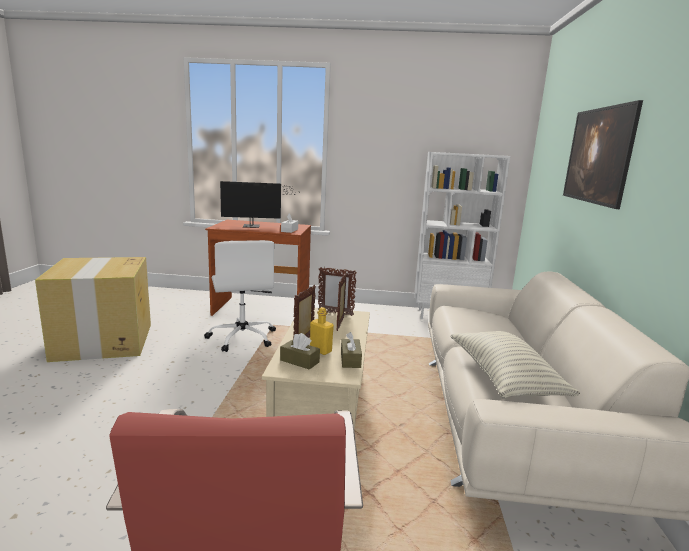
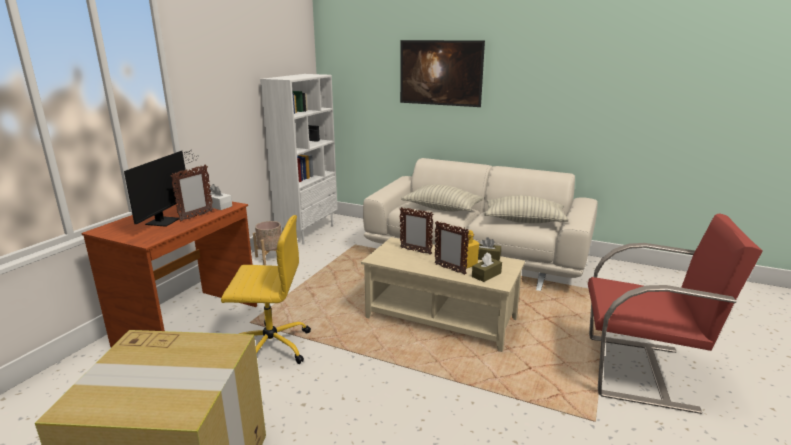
camera: 70 degrees left, 5 degrees up
(242, 337) = (270, 347): white office chair -> yellow office chair
(335, 313) = (389, 249): picture frame -> picture frame (196, 216)
(381, 312) = (271, 258): none -> beige planter
(479, 325) = (442, 209): none -> pillow

